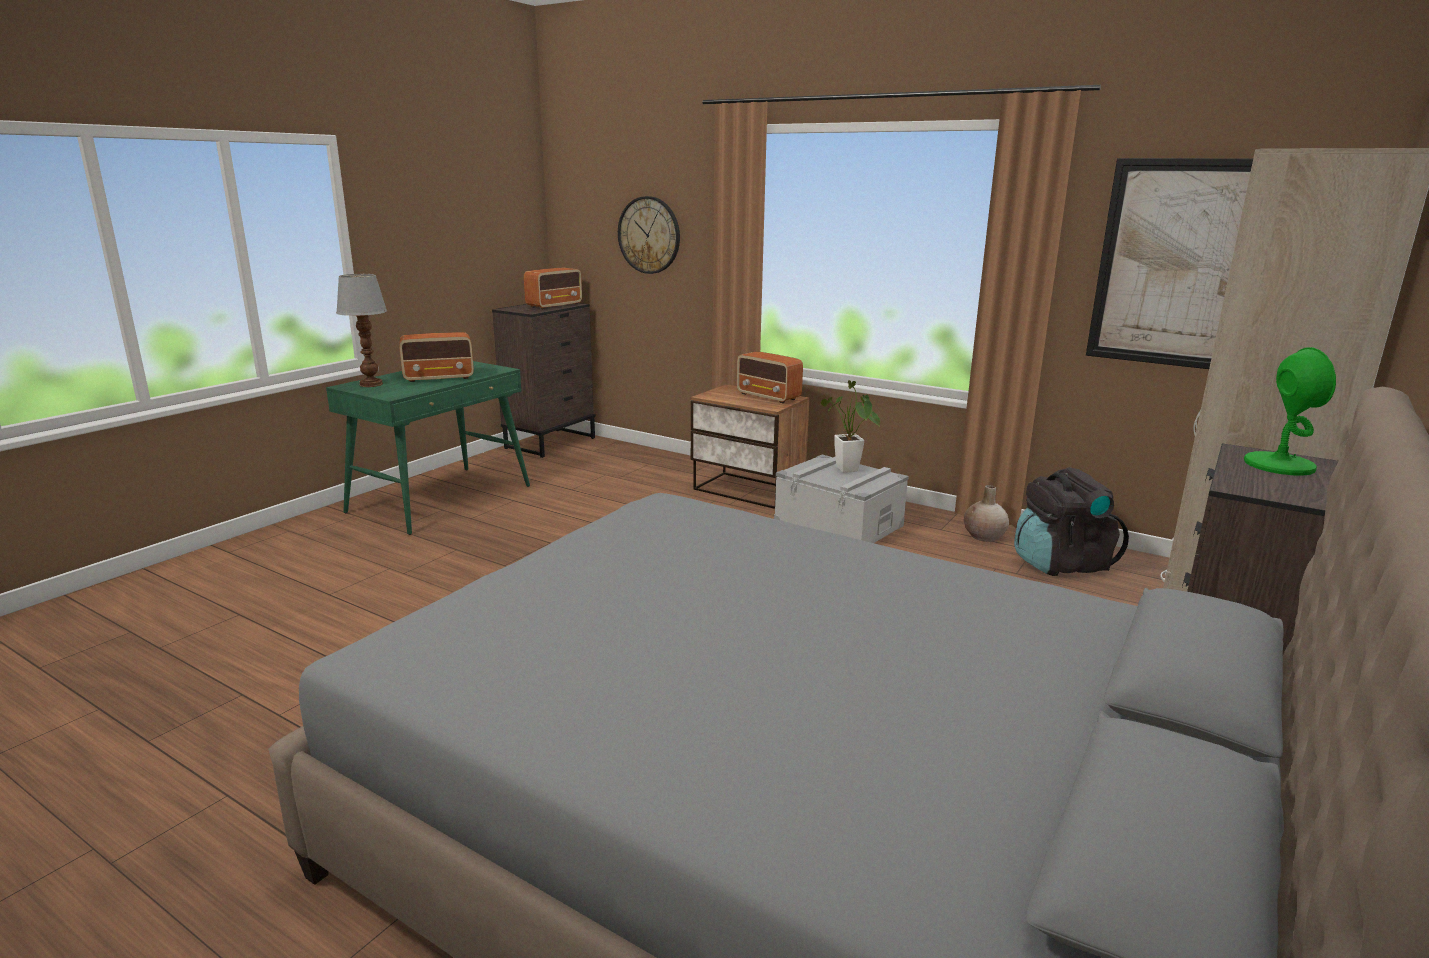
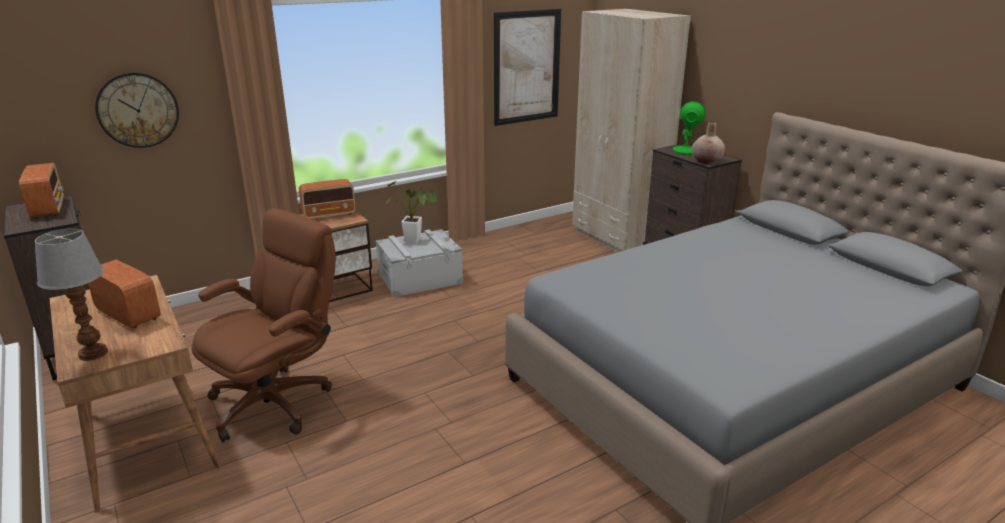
camera: 65 degrees left, 5 degrees up
(439, 378) = (128, 314): radio -> radio turned 60 degrees counterclockwise
(441, 498) = (146, 438): green desk -> brown desk
(520, 527) = (277, 401): none -> brown office chair
(984, 536) = (479, 246): beige vase -> beige vase (707, 161)
(1060, 564) = (527, 241): black backpack -> none

